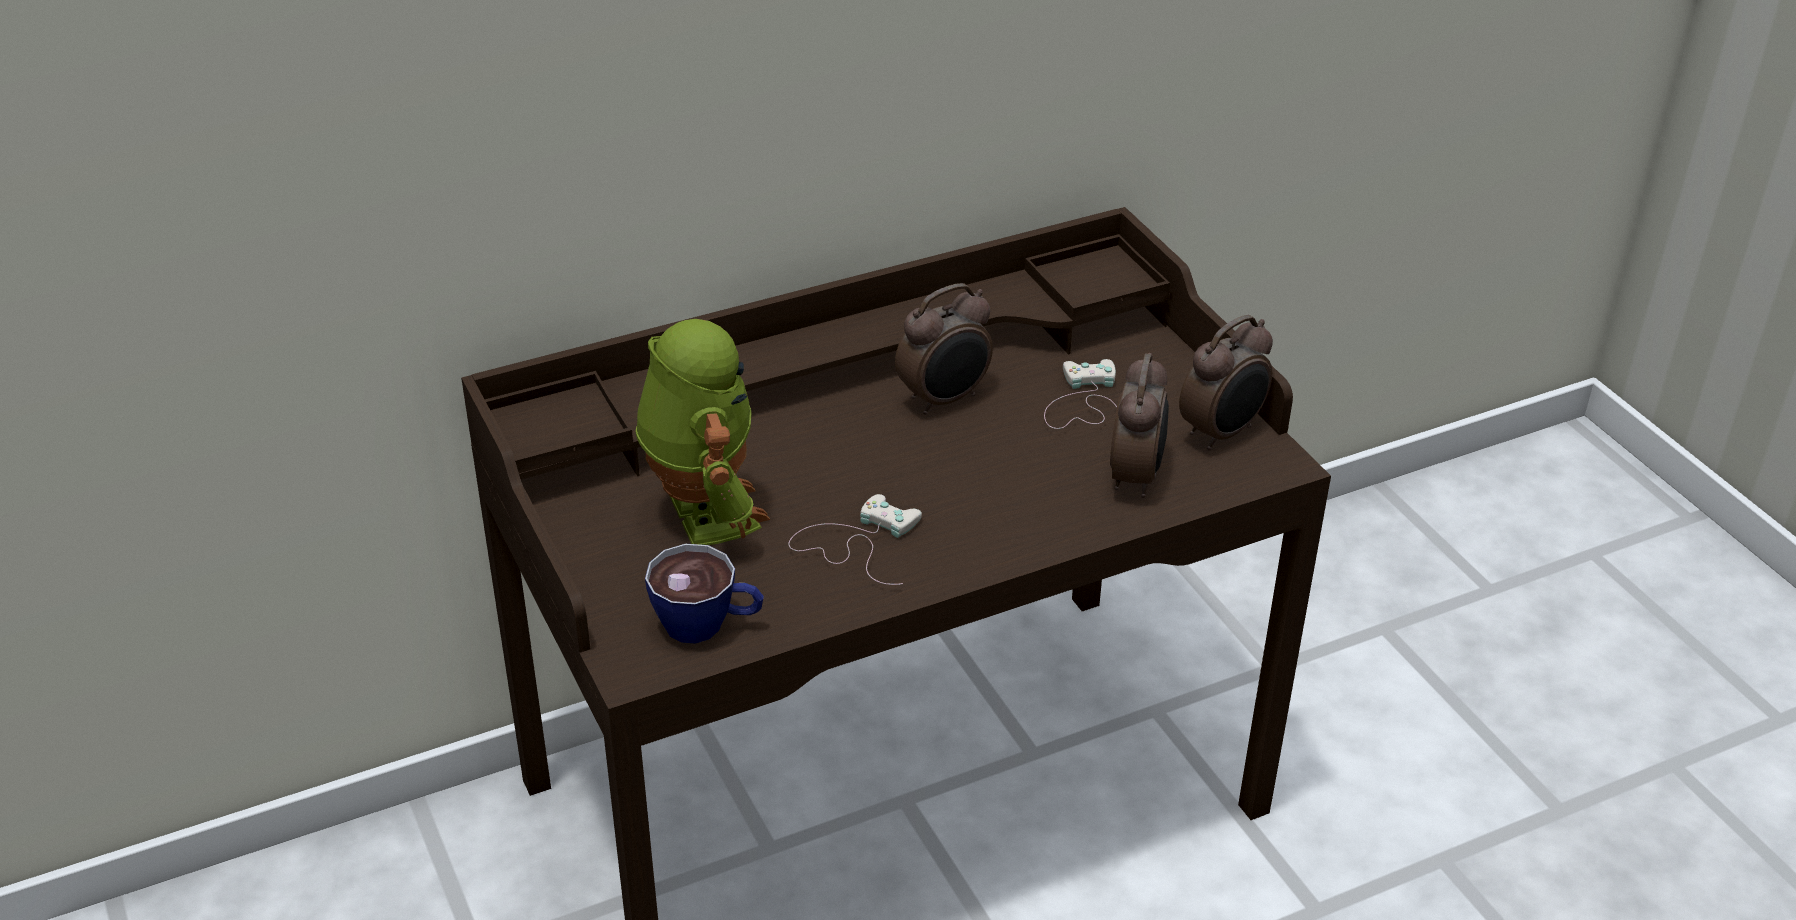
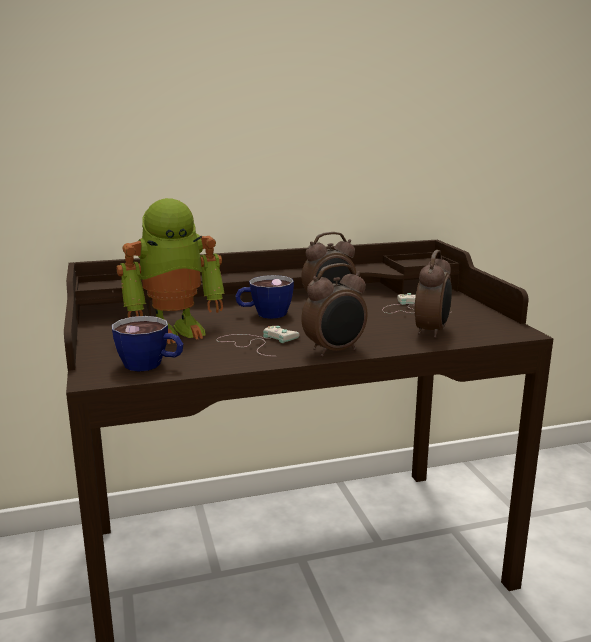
camera: 10 degrees right, 20 degrees down
(702, 514) = (176, 330): toy robot -> toy robot turned 75 degrees clockwise
(839, 446) = (264, 314): none -> cup
(1222, 433) = (486, 321): alarm clock -> alarm clock (335, 351)

